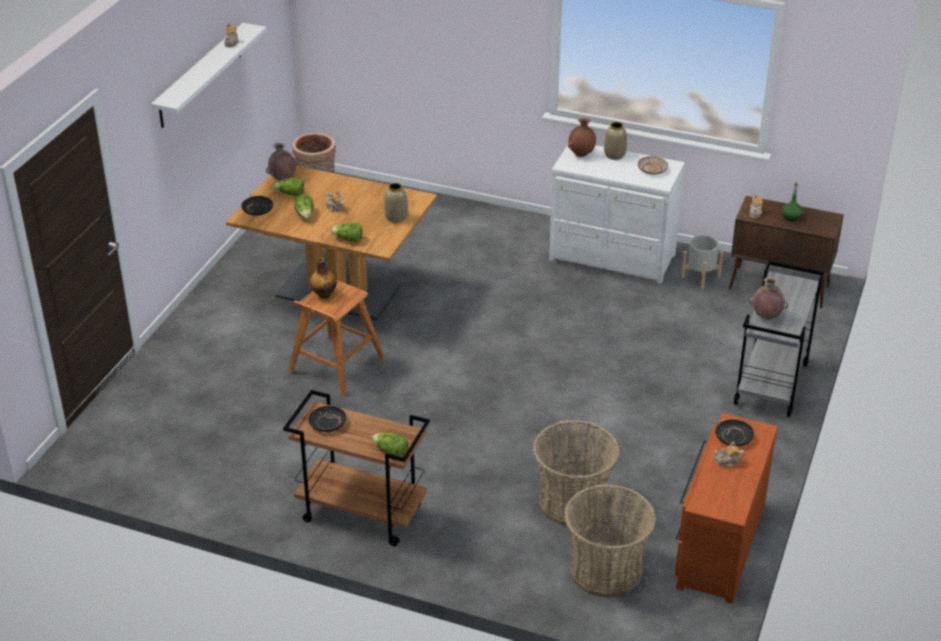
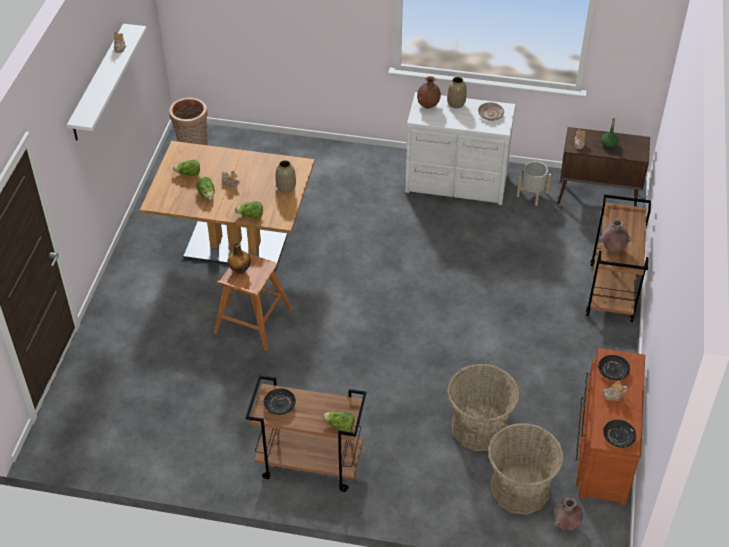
camera: 10 degrees left, 10 degrees up
(257, 210) = (164, 193): black plate -> black plate (618, 436)
(283, 179) = (178, 159): brown vase -> brown vase (566, 524)
(771, 385) = (611, 293): grey cart -> brown cart

